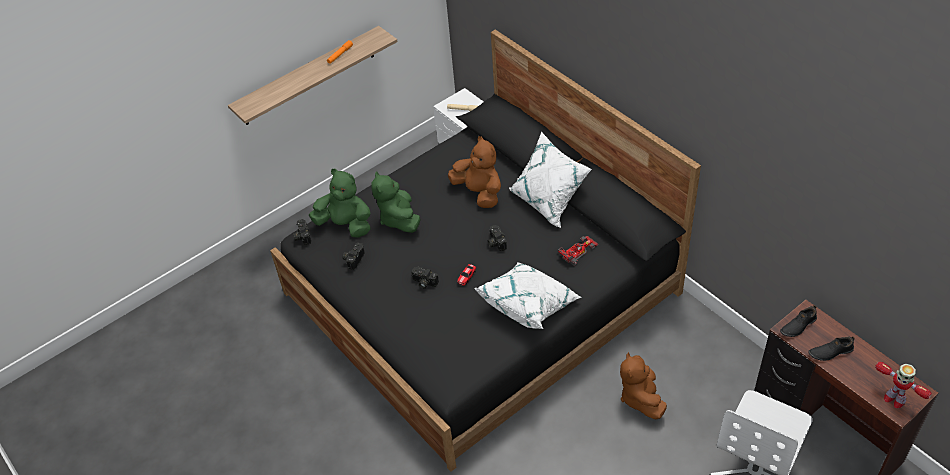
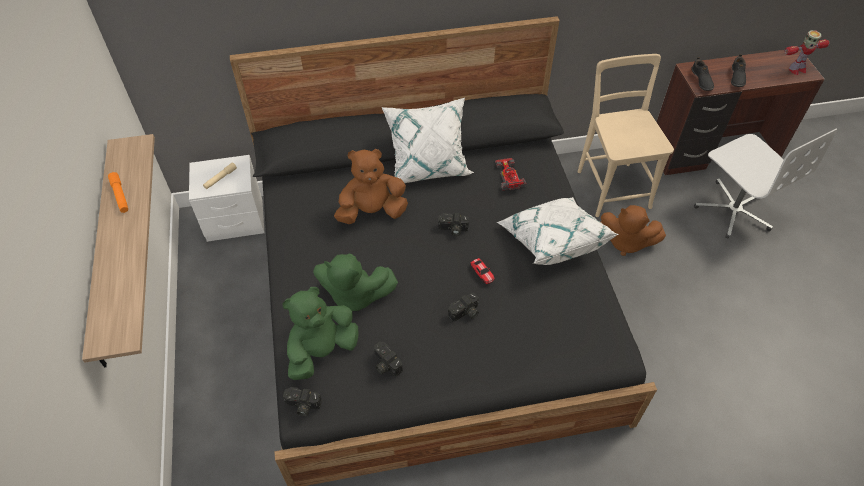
camera: 65 degrees left, 5 degrees up
(701, 362) = (611, 186): none -> beige chair

